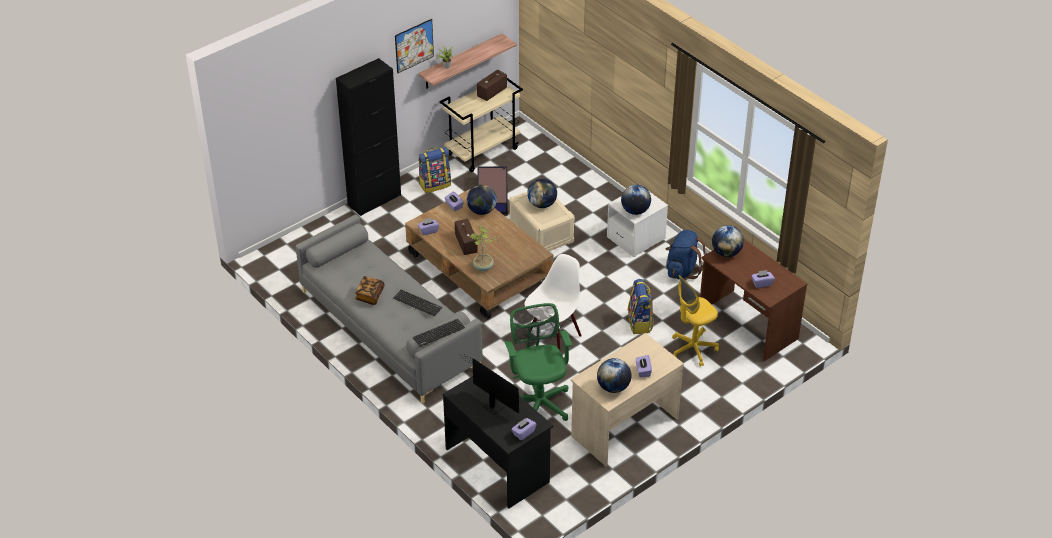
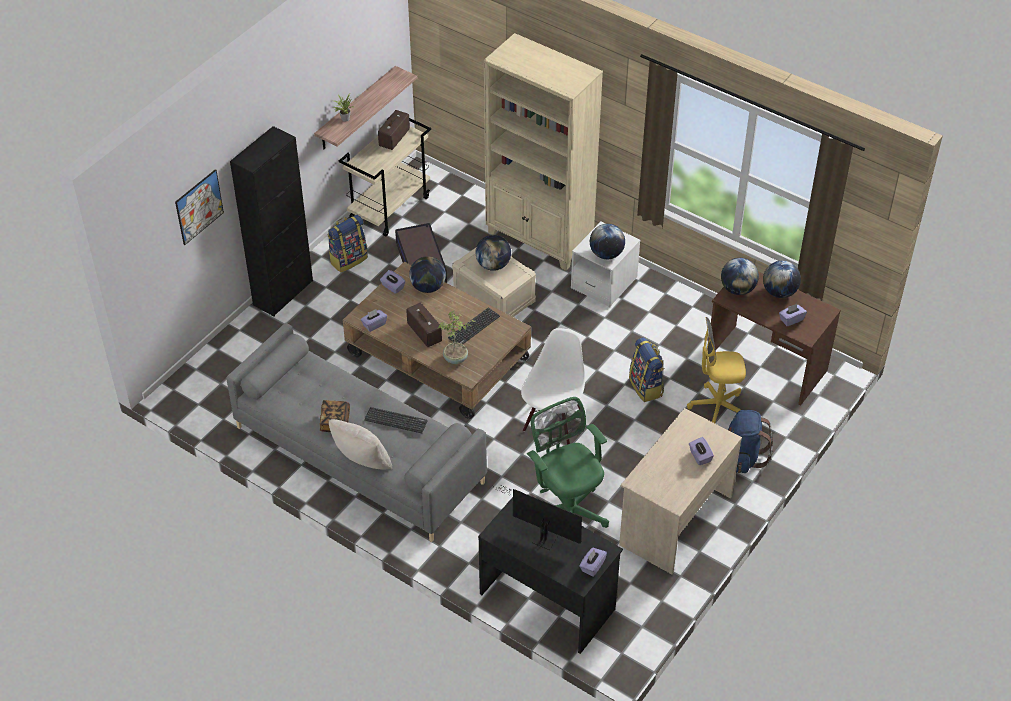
camera: 15 degrees left, 5 degrees up
(379, 328) = (362, 462): none -> beige pillow
(414, 45) = (308, 102): picture -> picture (199, 207)
(438, 333) = (441, 456): keyboard -> keyboard (474, 327)
(596, 196) = (540, 239): none -> beige bookcase
(613, 387) = (674, 485): globe -> globe (779, 292)
(682, 270) = (670, 312): blue backpack -> blue backpack (742, 457)
(693, 349) = (717, 407): yellow office chair -> yellow office chair turned 45 degrees clockwise

